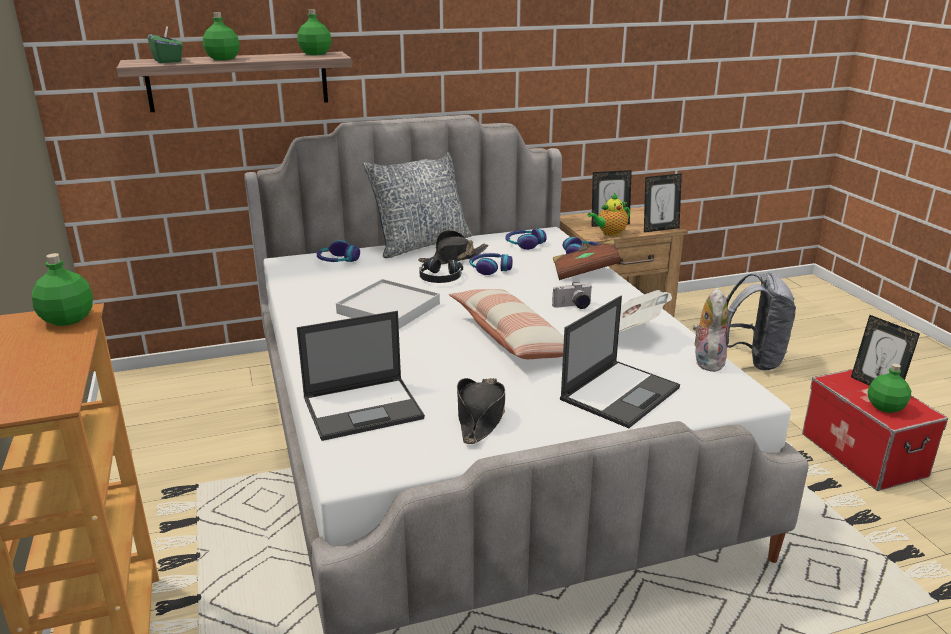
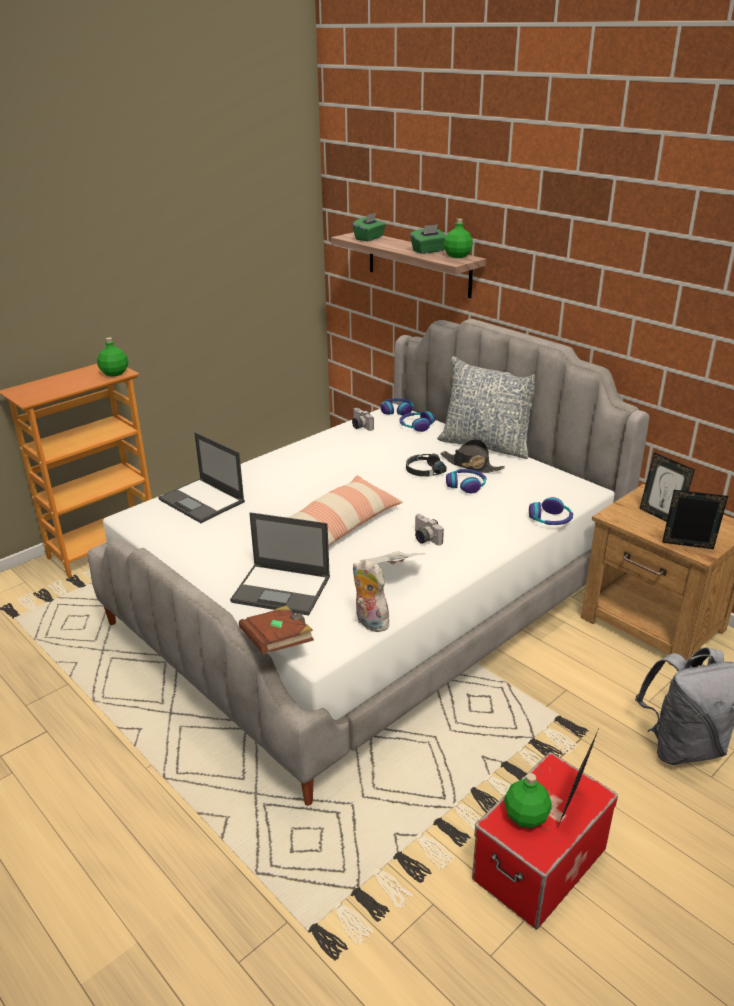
camera: 65 degrees right, 5 degrees up
(223, 58) = (397, 245): green bottle -> none
(274, 56) = (428, 251): none -> green tissue box
(296, 284) = (359, 426): none -> camera
(388, 308) = (350, 467): white tray -> none
(480, 417) = (214, 542): black hat -> none
(524, 244) = (542, 486): headphones -> headphones (397, 411)
(585, 273) = (506, 529): brown book -> brown book (278, 642)
(609, 233) = (632, 522): teapot -> none
(659, 229) = (687, 548): picture frame -> picture frame turned 150 degrees clockwise
(706, 361) = (369, 622): plush toy -> plush toy turned 120 degrees counterclockwise

